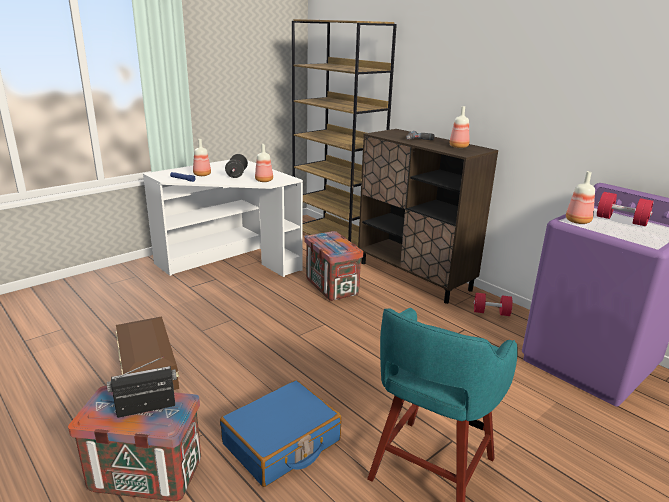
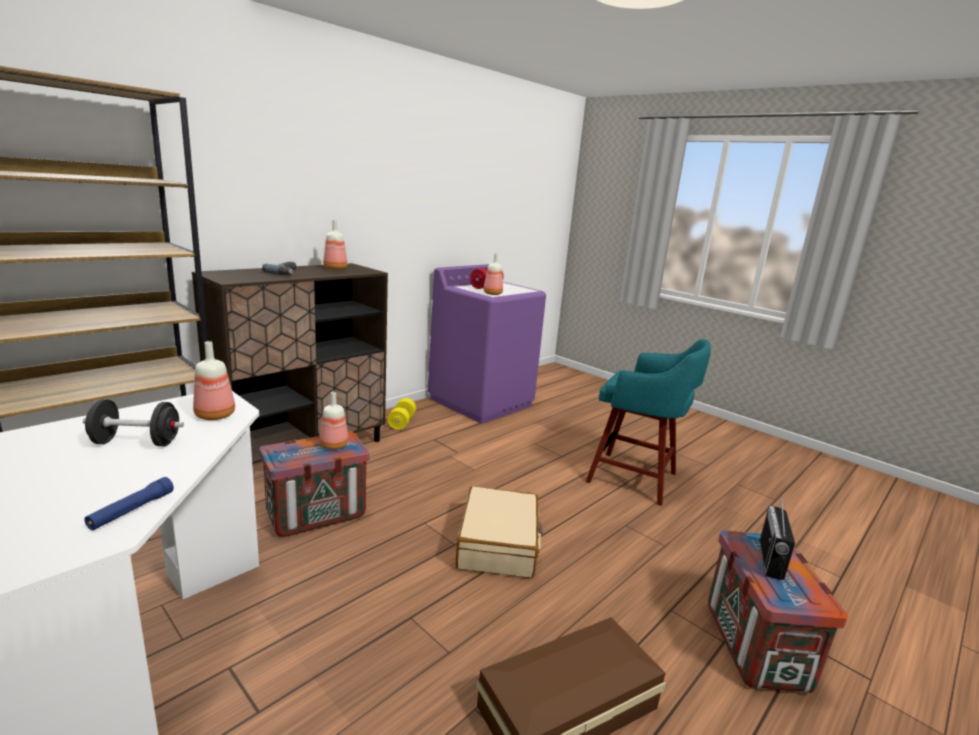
camera: 95 degrees left, 5 degrees down
(146, 407) = (770, 559): radio -> radio turned 45 degrees clockwise
(201, 175) = (102, 486): bottle -> bottle (334, 446)
(282, 443) = (650, 550): blue suitcase -> none
(297, 354) = (499, 544): none -> beige suitcase
(491, 313) = (401, 422): red dumbbell -> yellow dumbbell

